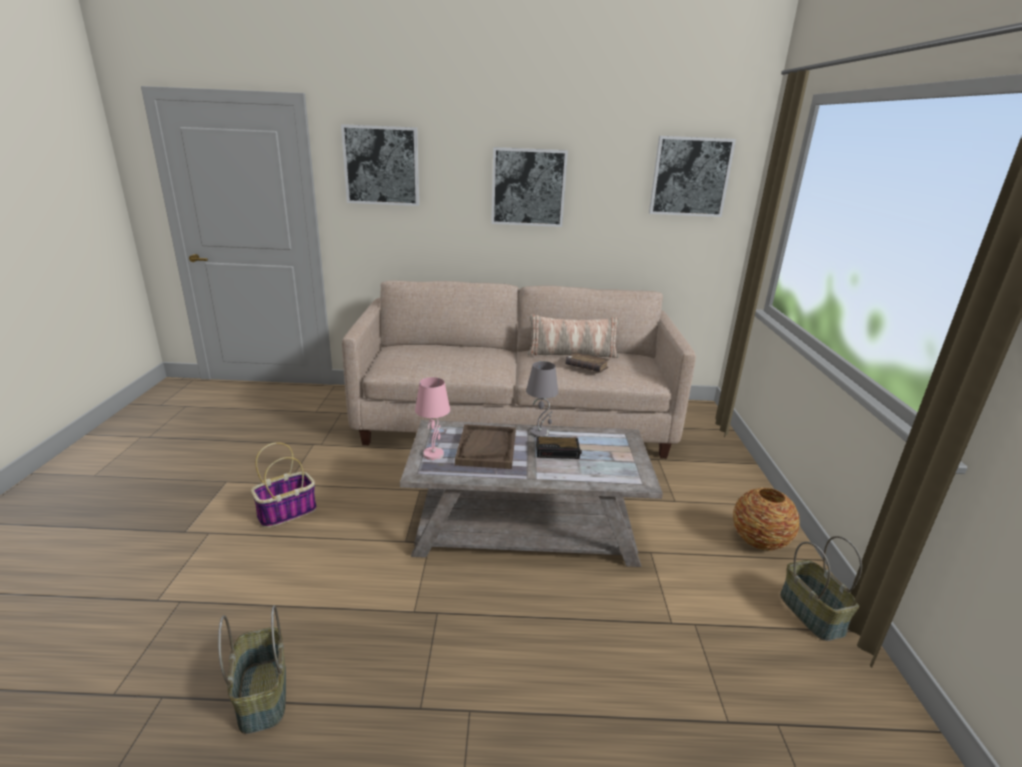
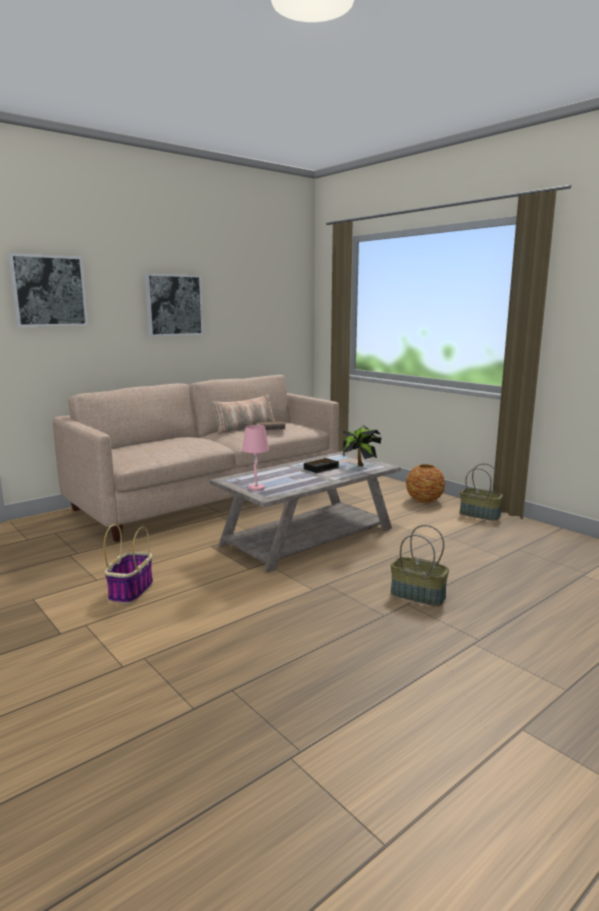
camera: 40 degrees left, 10 degrees down
(261, 694) = (293, 655): basket -> basket (417, 595)
(486, 448) = (280, 478): brown tray -> none
(539, 433) = (295, 465): grey table lamp -> none
(606, 469) = (359, 467): none -> potted plant
(690, 177) = (277, 293): picture -> none

